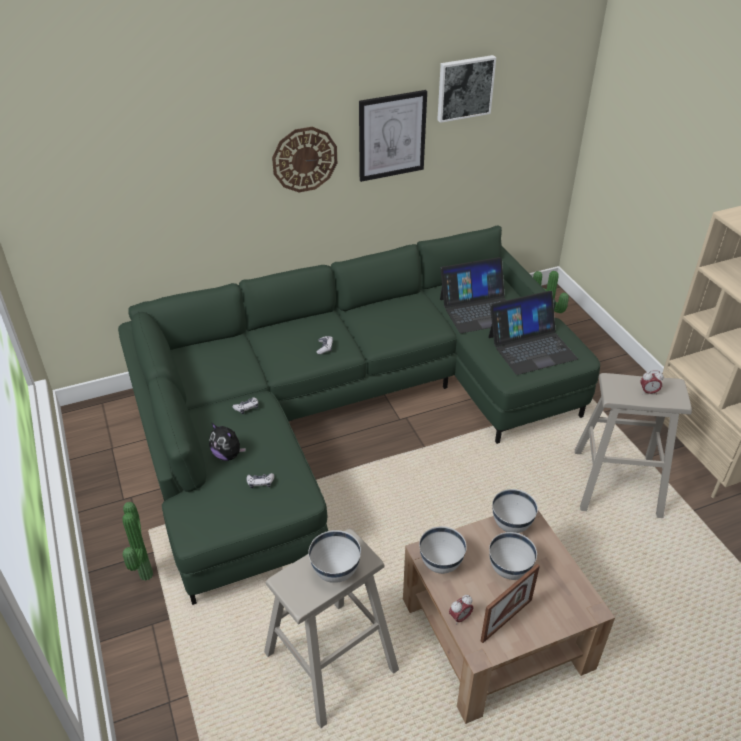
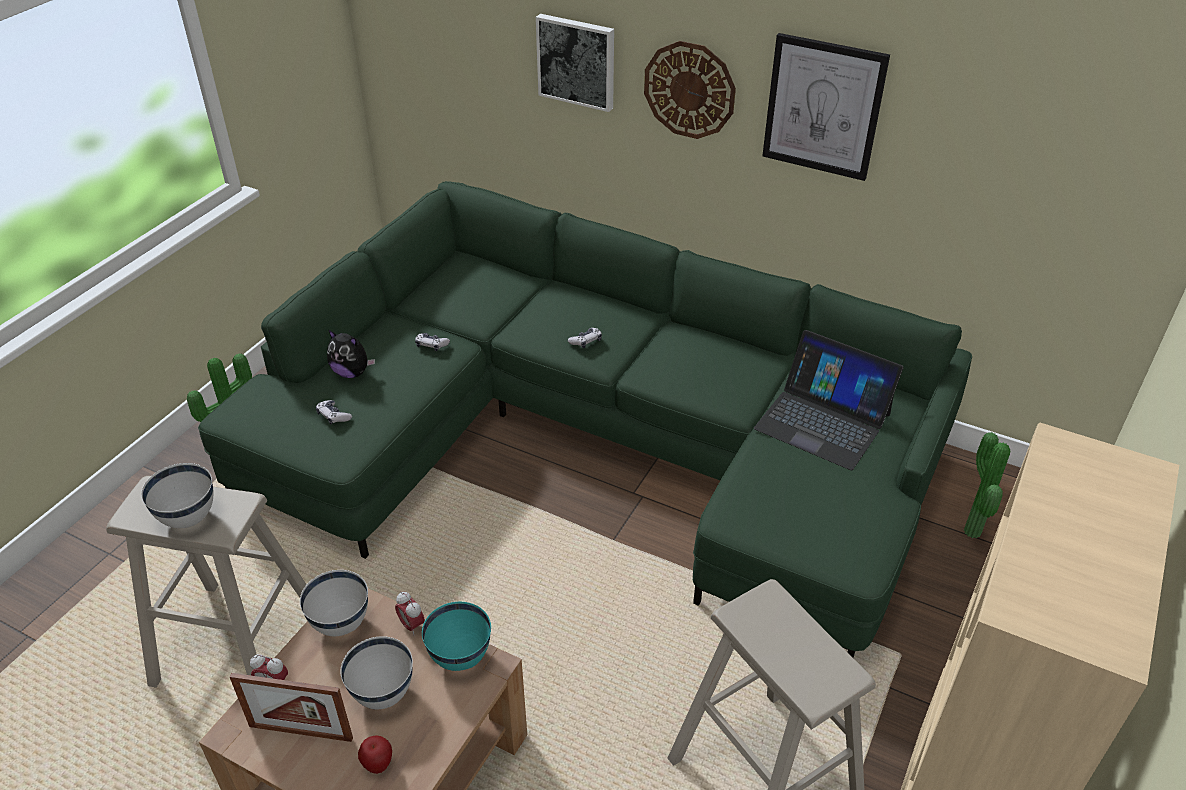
camera: 50 degrees right, 0 degrees up
(228, 455) = (352, 372): plush toy -> plush toy turned 60 degrees counterclockwise
(464, 88) = (961, 76): picture -> picture (577, 61)
(511, 526) = (460, 657): white bowl -> turquoise bowl
(531, 347) = (813, 506): laptop -> none
(556, 596) = (378, 765): none -> apple
(648, 392) = (792, 651): alarm clock -> alarm clock (412, 625)

